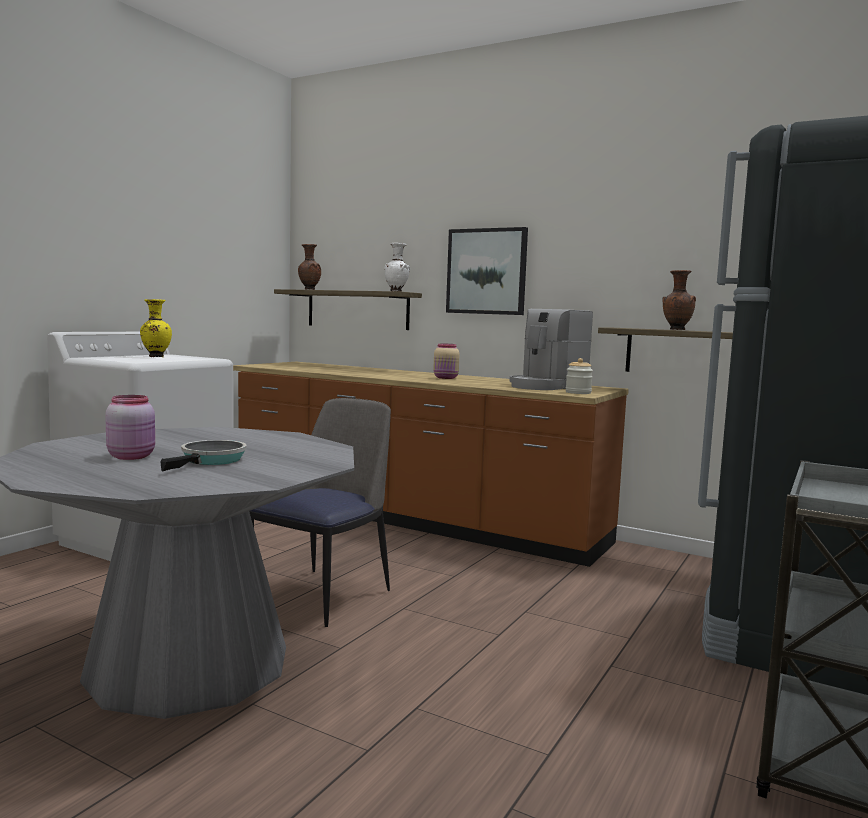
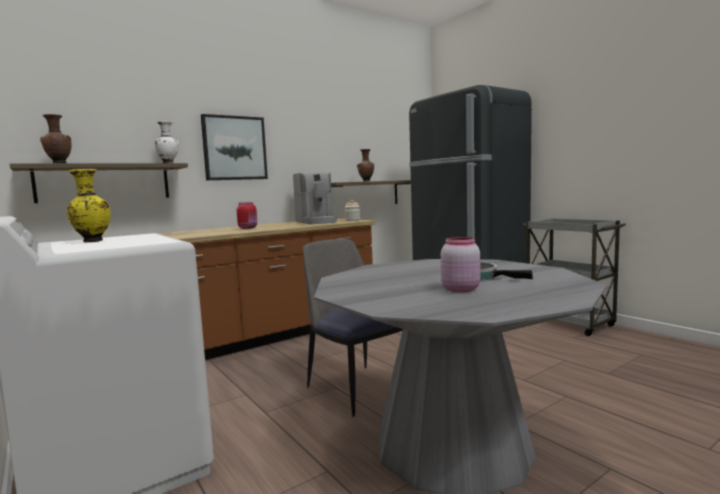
camera: 65 degrees left, 0 degrees up
(446, 378) = (248, 228): beige jar -> red jar

